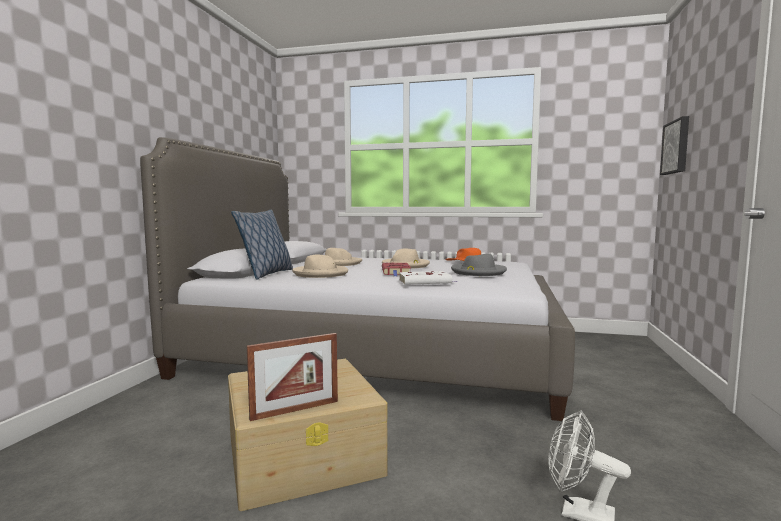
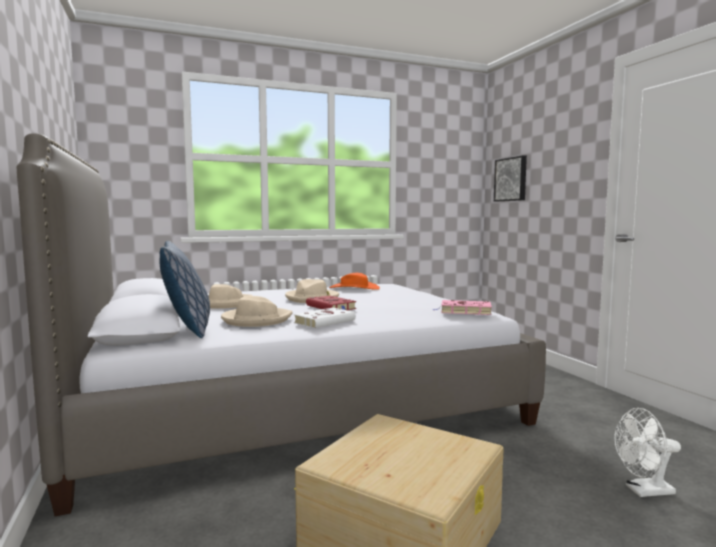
camera: 35 degrees left, 0 degrees up
(295, 410) = (456, 480): picture frame -> none
(426, 282) = (400, 315): white book -> white book (326, 321)
(478, 272) = (406, 299): grey hat -> none
(494, 285) = (464, 311): none -> pink book

